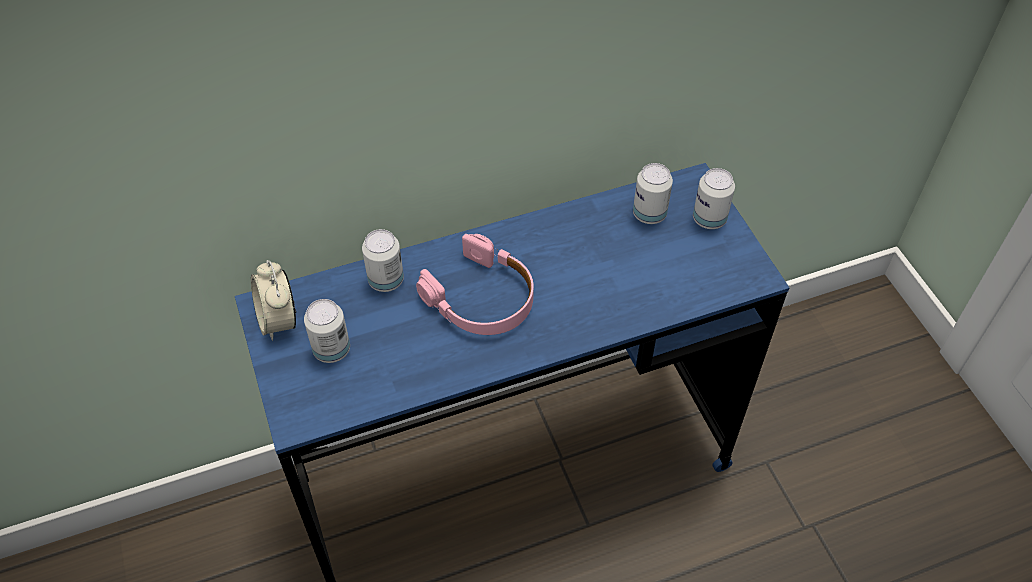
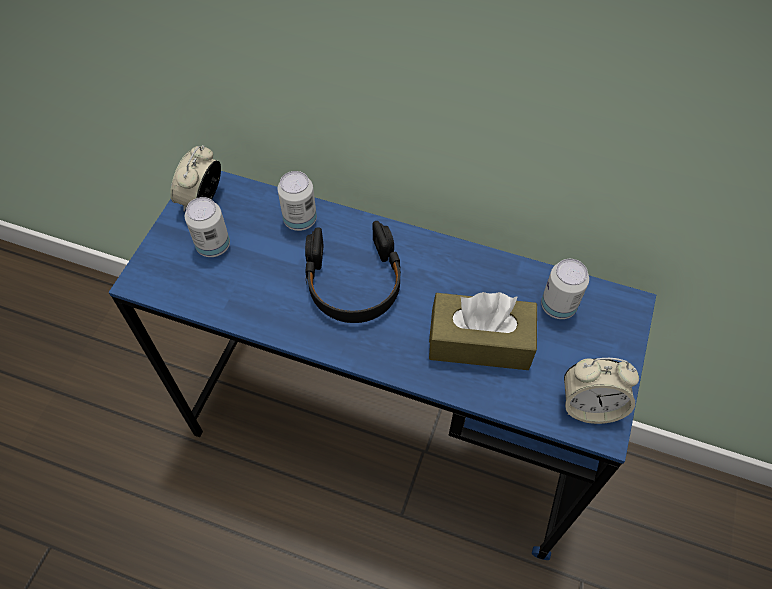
camera: 40 degrees right, 5 degrees up
(482, 298) = (353, 282): pink headphones -> black headphones
(620, 276) = (480, 342): none -> brown tissue box
(709, 219) = (608, 347): can -> none
(734, 267) = (589, 405): none -> alarm clock

